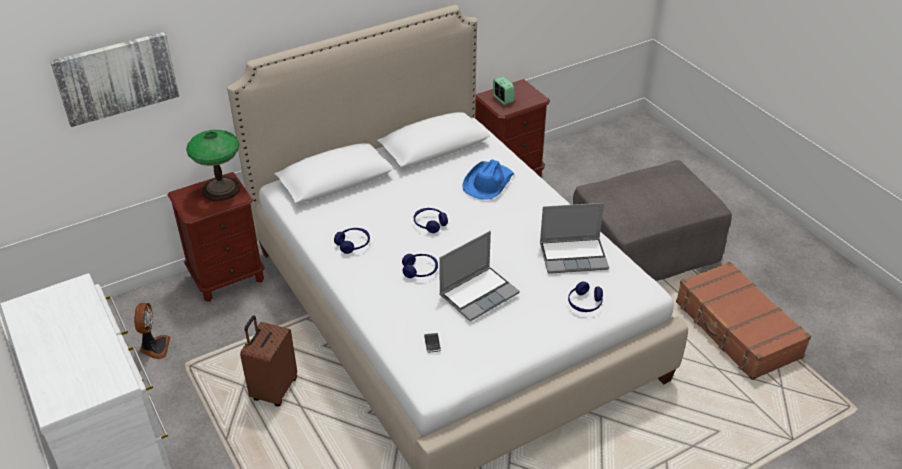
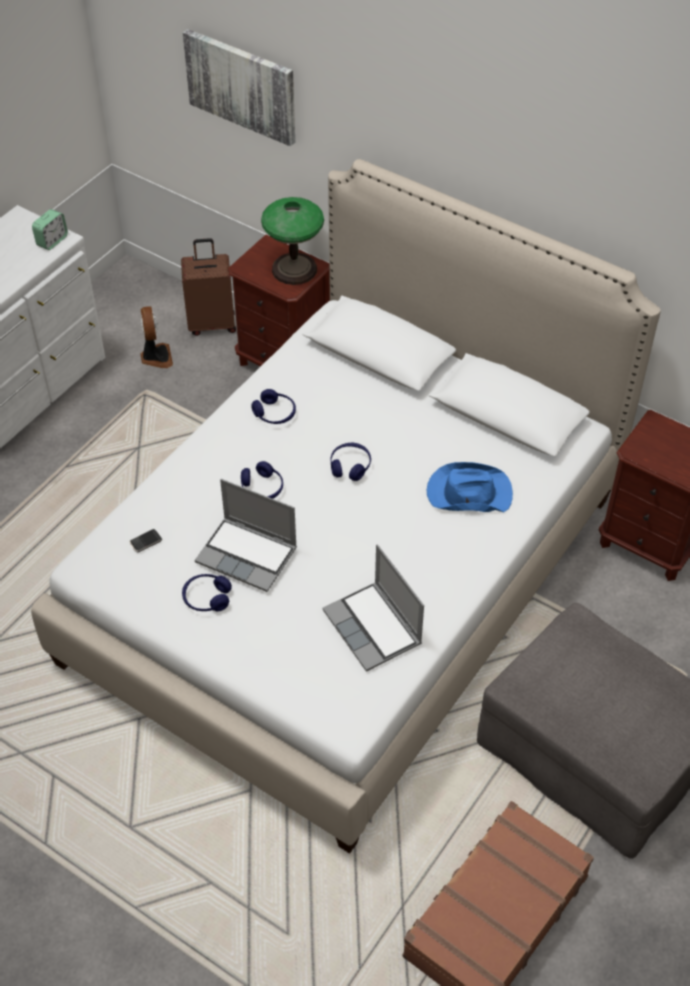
camera: 65 degrees right, 10 degrees up
(154, 347) = (156, 357): fan -> fan turned 75 degrees counterclockwise
(273, 389) = (146, 473): brown suitcase -> brown suitcase (212, 323)
(503, 99) = (660, 442): alarm clock -> alarm clock (52, 241)
(585, 303) = (288, 665): blue headphones -> blue headphones (207, 598)

